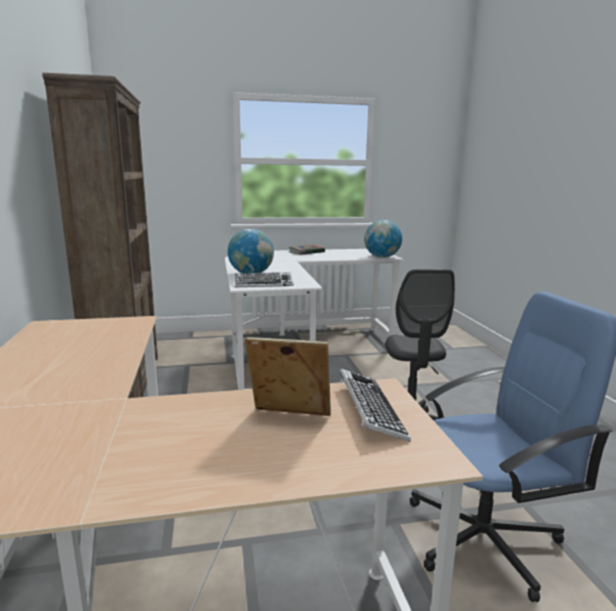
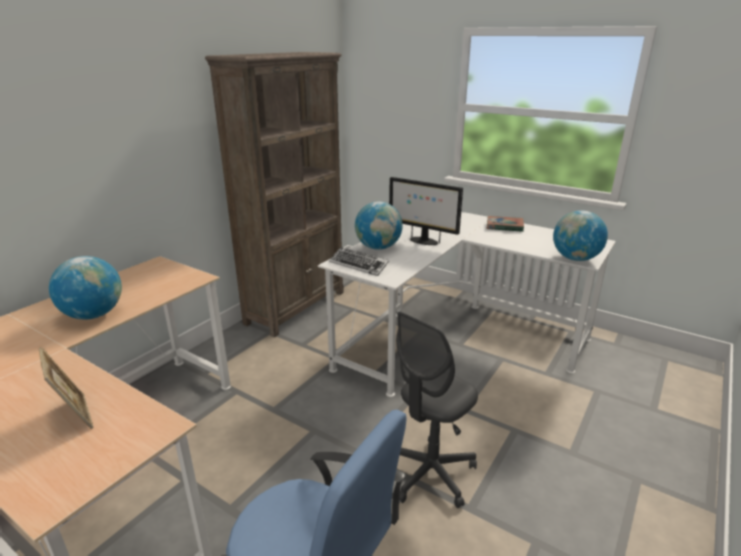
camera: 45 degrees right, 10 degrees up
(83, 371) = (93, 315): none -> globe
(274, 266) = (423, 241): none -> monitor
(369, 410) = (116, 440): keyboard -> none

